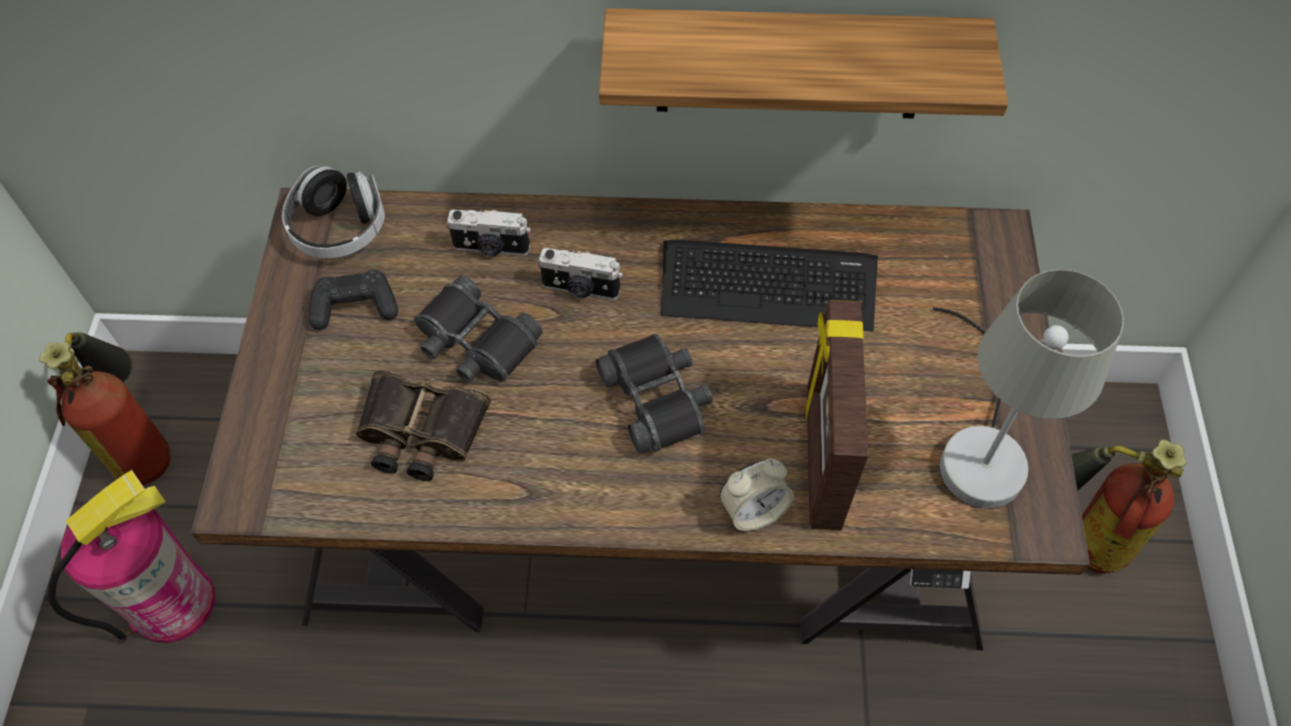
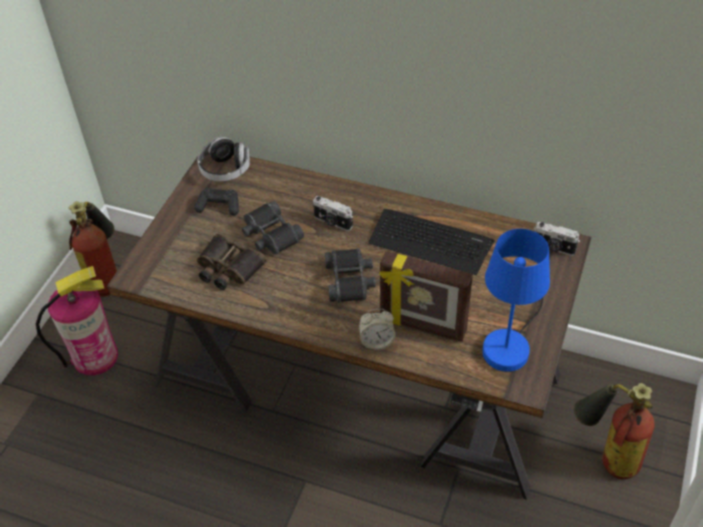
camera: 20 degrees right, 10 degrees down
(491, 248) = (295, 194): camera -> camera (553, 248)
(791, 64) = (458, 125): shelf -> none
(821, 457) = (422, 326): picture frame -> picture frame turned 90 degrees counterclockwise
(981, 446) = (510, 341): grey table lamp -> blue table lamp

